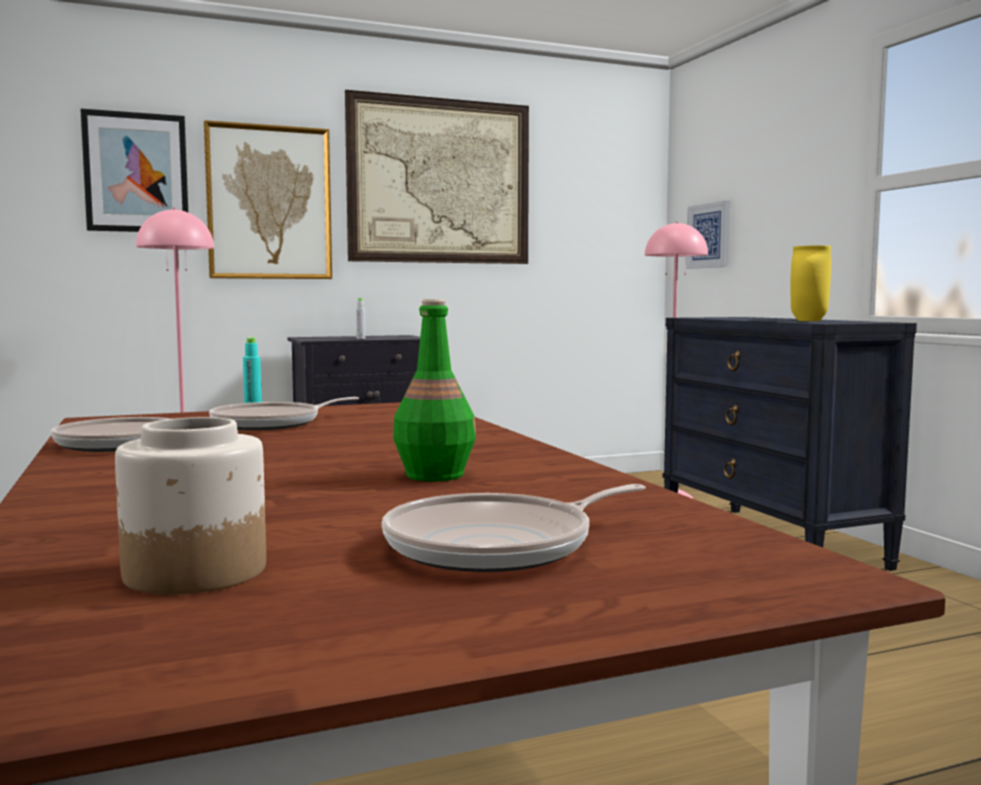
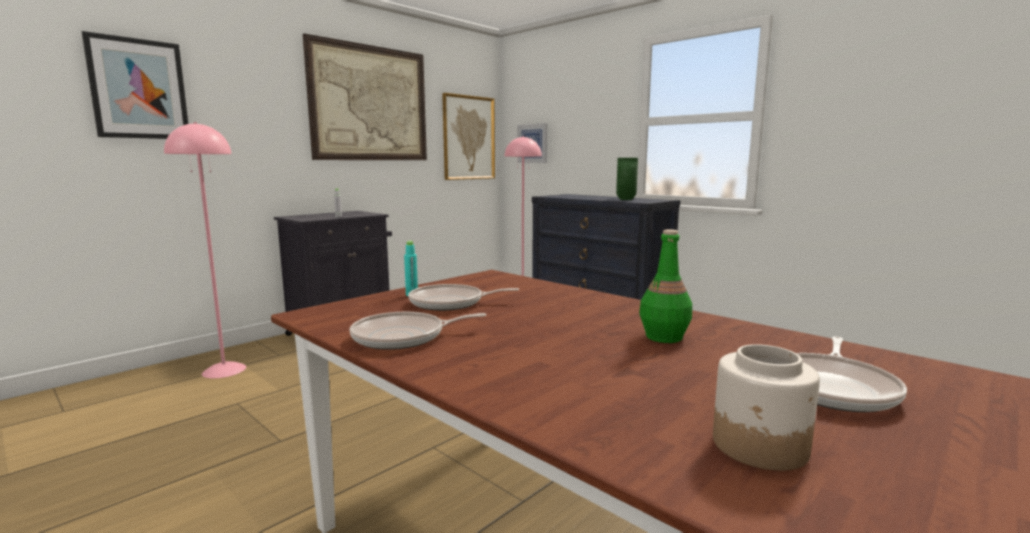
camera: 25 degrees left, 5 degrees up
(269, 203) = (252, 116): picture -> picture (468, 138)
(272, 424) = (450, 303): frying pan -> frying pan turned 60 degrees clockwise
(807, 321) = (625, 199): yellow vase -> green vase

